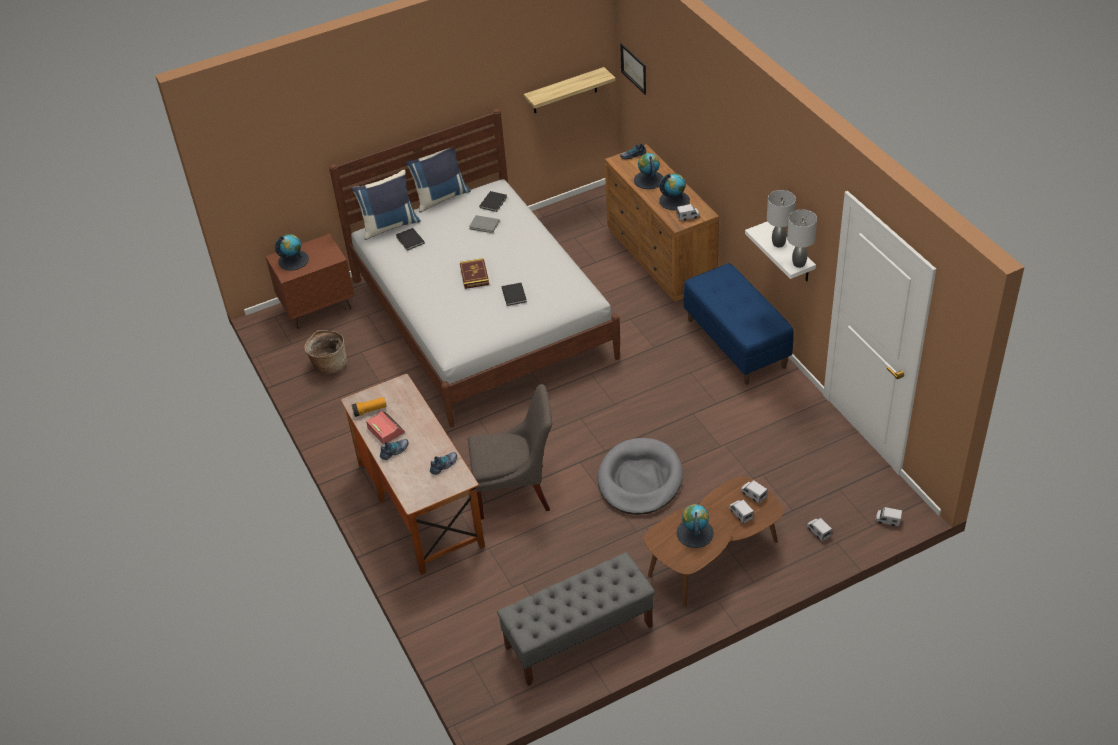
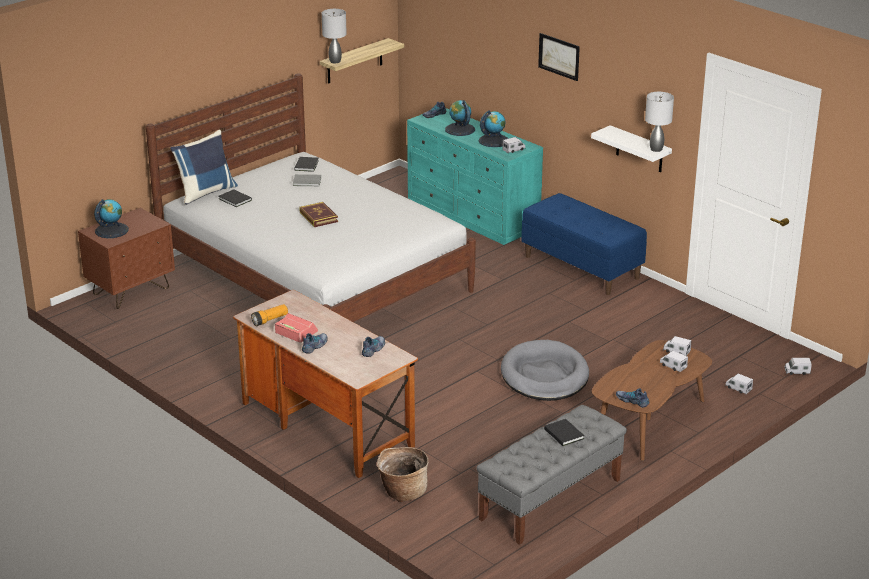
camera: 20 degrees left, 15 degrees down
(329, 364) = (167, 332): basket -> basket (402, 492)
(440, 197) = (248, 168): blue pillow -> none
(514, 294) = (368, 226): black book -> black book (564, 433)
(516, 491) = (424, 401): grey chair -> none
(633, 68) = (423, 31): picture -> picture (559, 56)
(661, 258) = (473, 216): brown dresser -> turquoise dresser
(676, 556) = (632, 401): none -> shoe
(694, 533) = (639, 382): globe -> none
(778, 243) = (628, 138): grey table lamp -> grey table lamp (335, 61)

